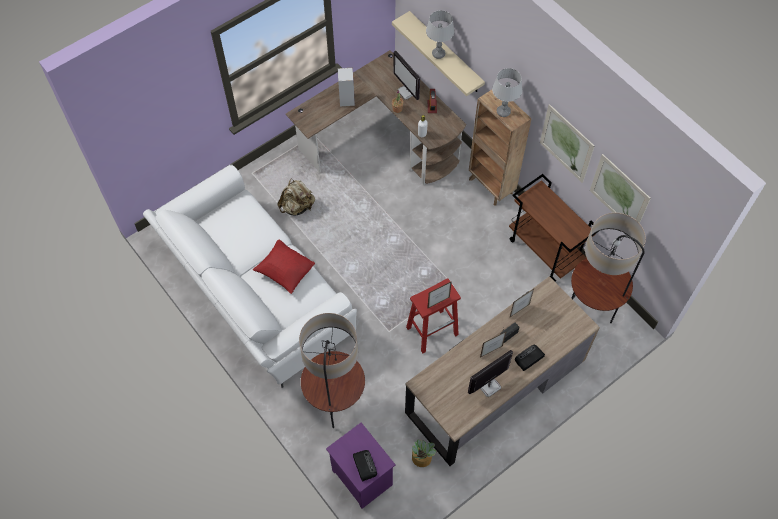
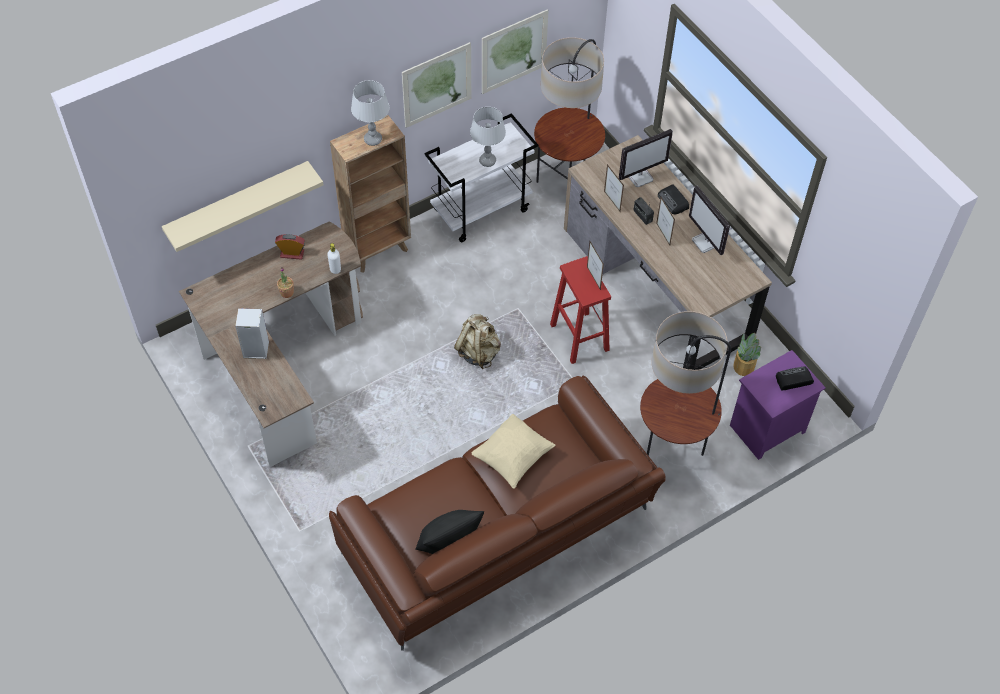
camera: 85 degrees left, 5 degrees down
(216, 239) = (448, 543): none -> black pillow
(254, 290) = (497, 536): white sofa -> brown sofa
(285, 271) = (512, 458): red pillow -> beige pillow
(297, 206) = (369, 475): beige backpack -> beige backpack (478, 352)
(407, 92) = (259, 278): monitor -> monitor (640, 177)
(438, 54) = (249, 202): grey table lamp -> grey table lamp (487, 161)
(545, 251) = (481, 210): brown cart -> white cart

